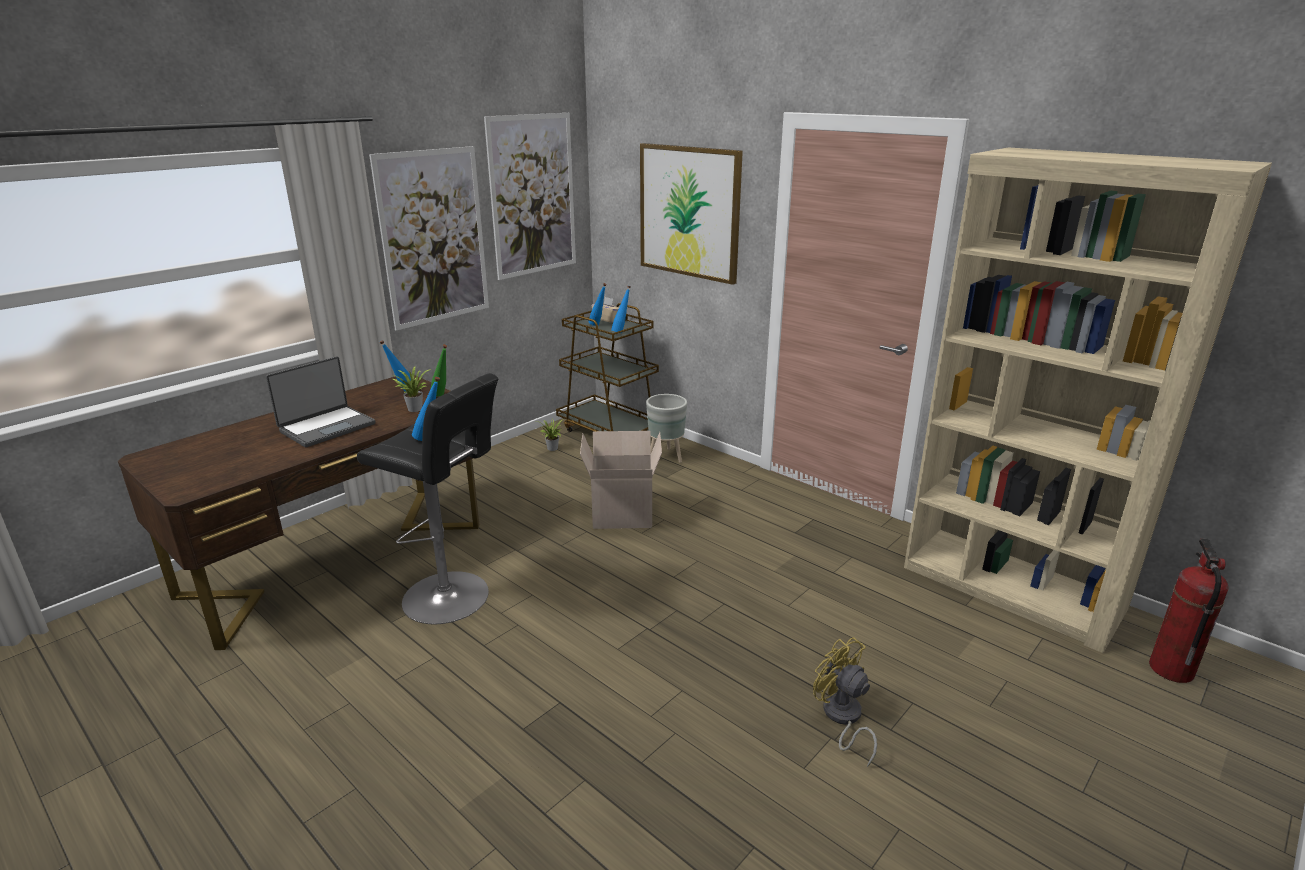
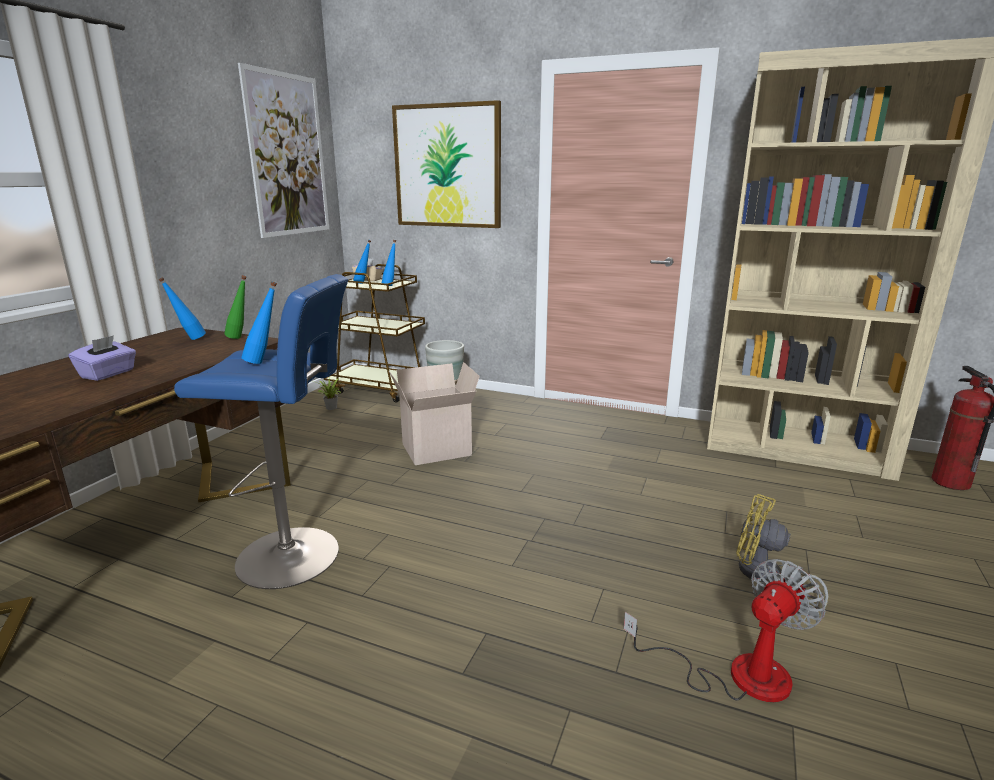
camera: 20 degrees left, 5 degrees down
(326, 427) = (108, 374): laptop -> purple tissue box
(414, 408) = (214, 349): potted plant -> none
(433, 237) = (195, 183): picture -> none
(451, 598) = (295, 556): black stool -> blue stool
(740, 794) = (736, 674): none -> fan

